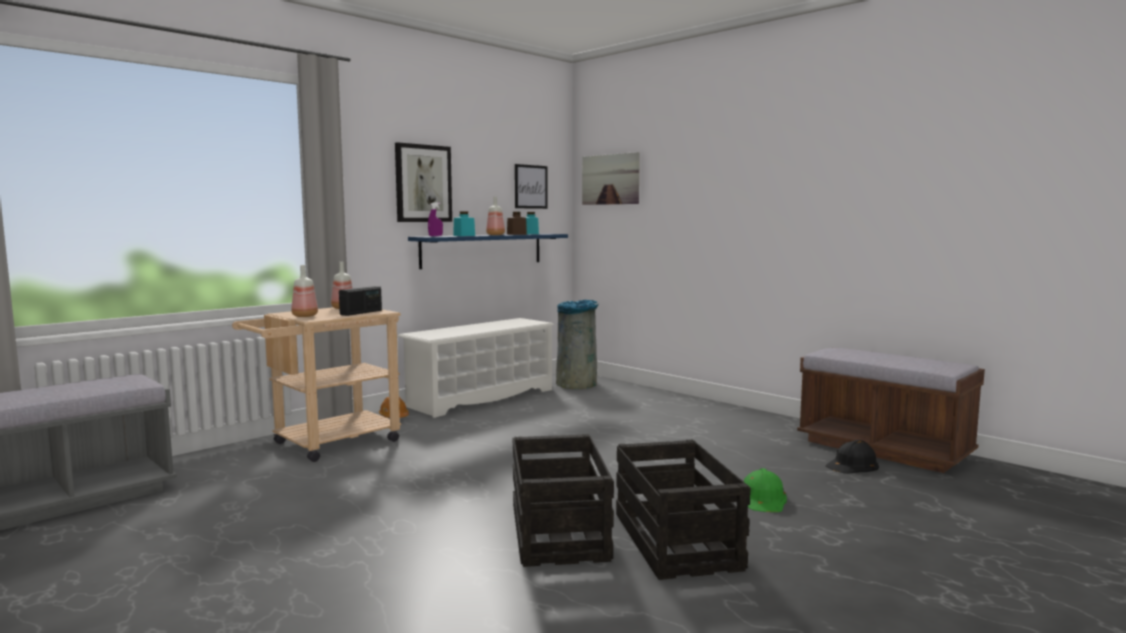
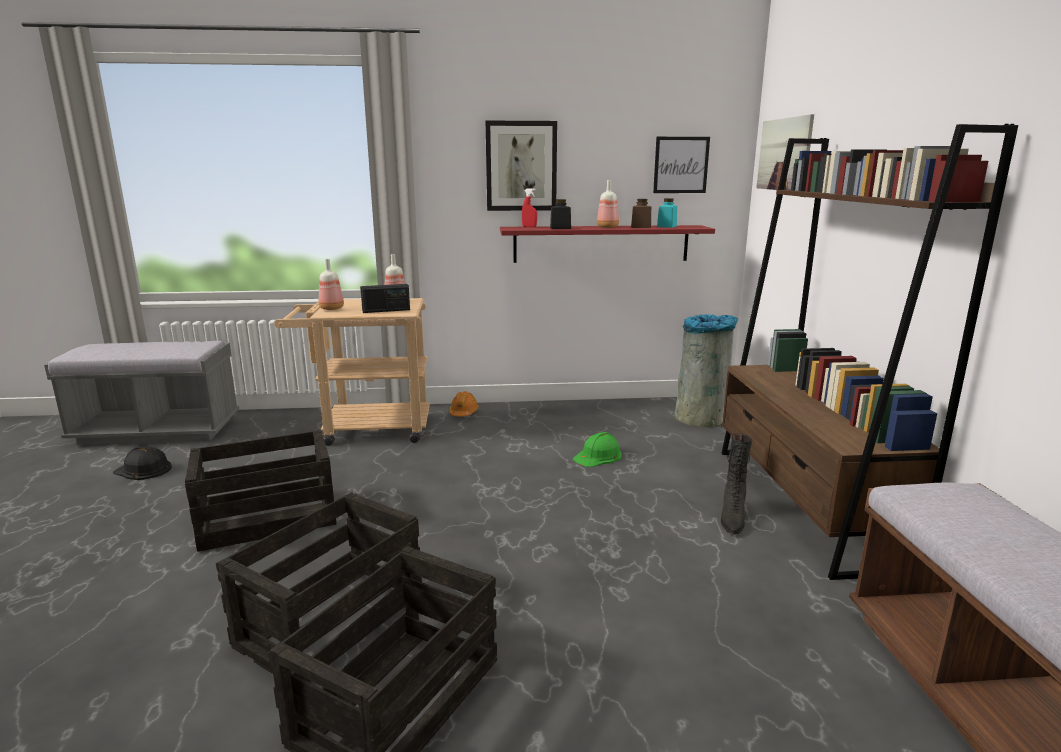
camera: 40 degrees right, 10 degrees up
(376, 510) = (269, 518): none -> crate
(435, 236) = (529, 227): purple spray bottle -> red spray bottle
(464, 235) = (560, 228): turquoise jar -> black jar
(481, 398) = (572, 410): white shoe rack -> none
(483, 250) = (601, 243): blue shelf -> red shelf
(686, 423) = (732, 518): none -> black boot
(707, 408) = (804, 504): none -> brown bookcase
(763, 499) = (611, 694): green hard hat -> green hard hat (598, 456)
(853, 465) = (862, 704): black hard hat -> black hard hat (143, 470)

